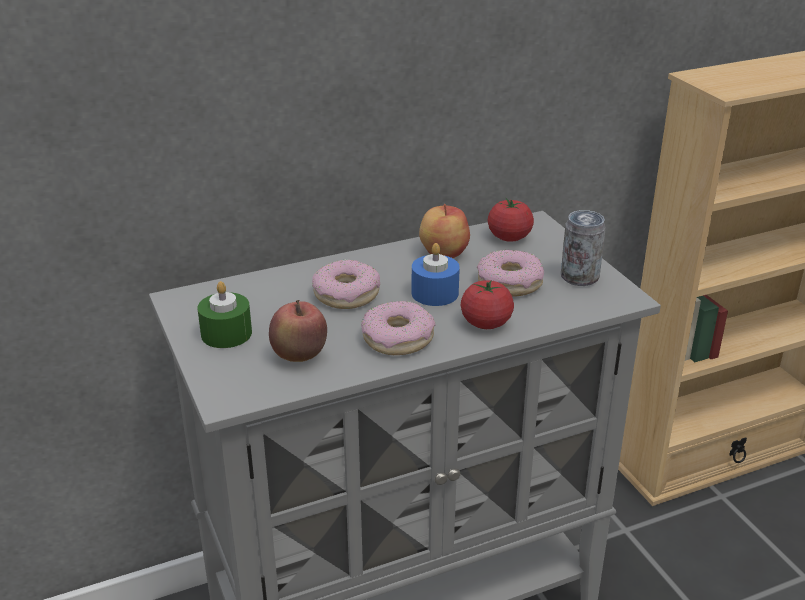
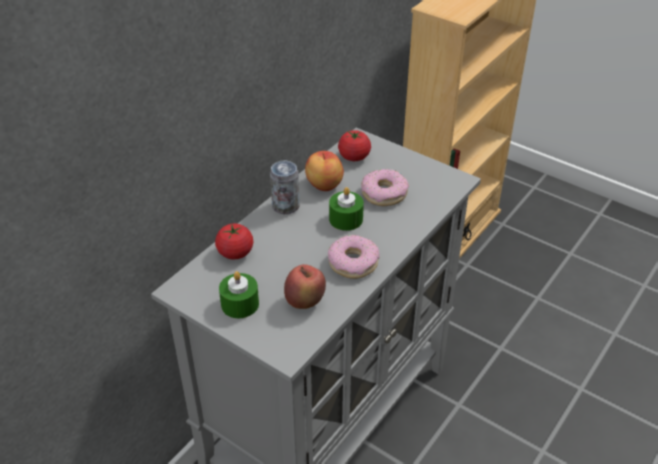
camera: 30 degrees left, 10 degrees up
(346, 294) = (290, 241): donut -> none
(435, 293) = (346, 219): blue candle -> green candle
(486, 323) = (395, 230): tomato -> tomato (235, 253)
(579, 277) = (421, 174): can -> can (285, 206)

